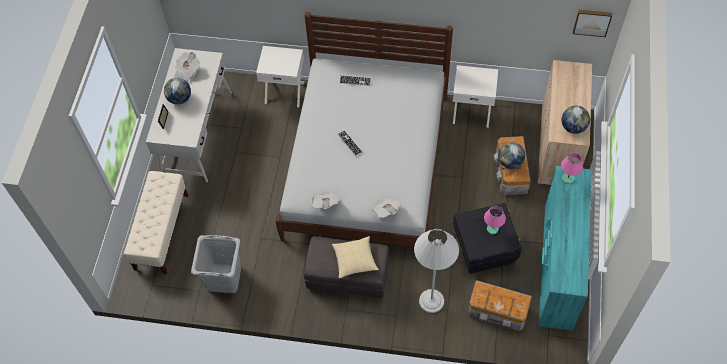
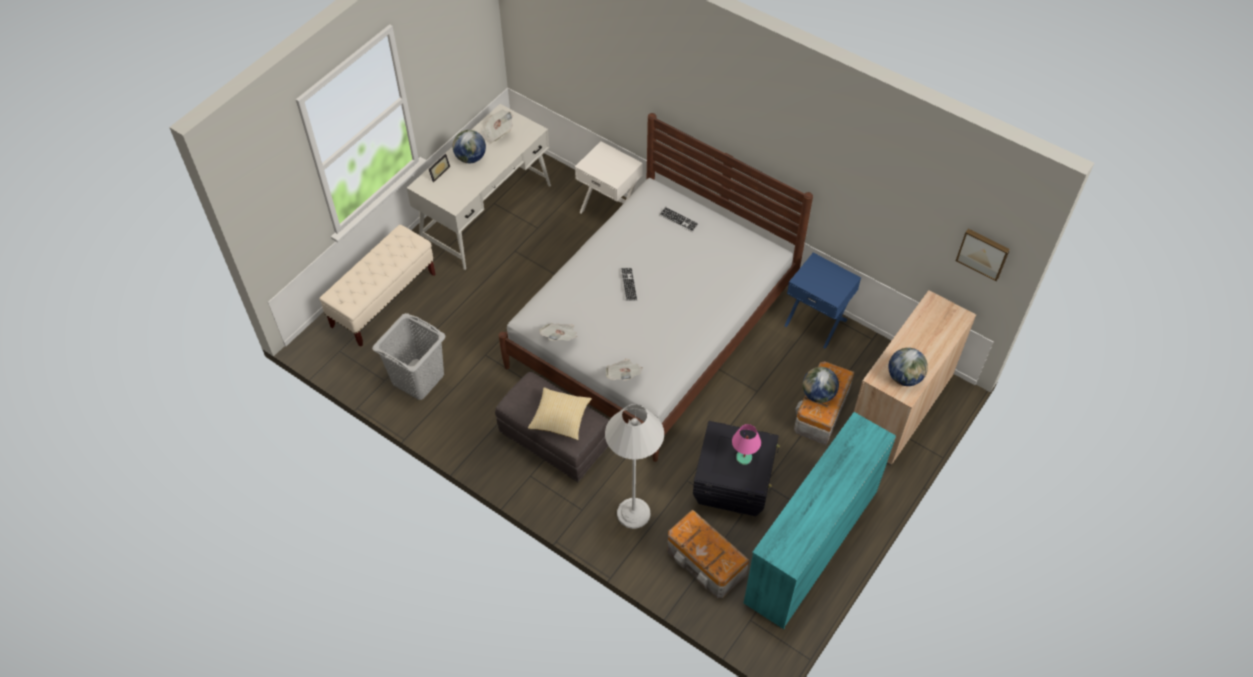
camera: 25 degrees right, 5 degrees down
(472, 111) = (816, 322): white nightstand -> blue nightstand
(567, 178) = (858, 433): pink table lamp -> none

